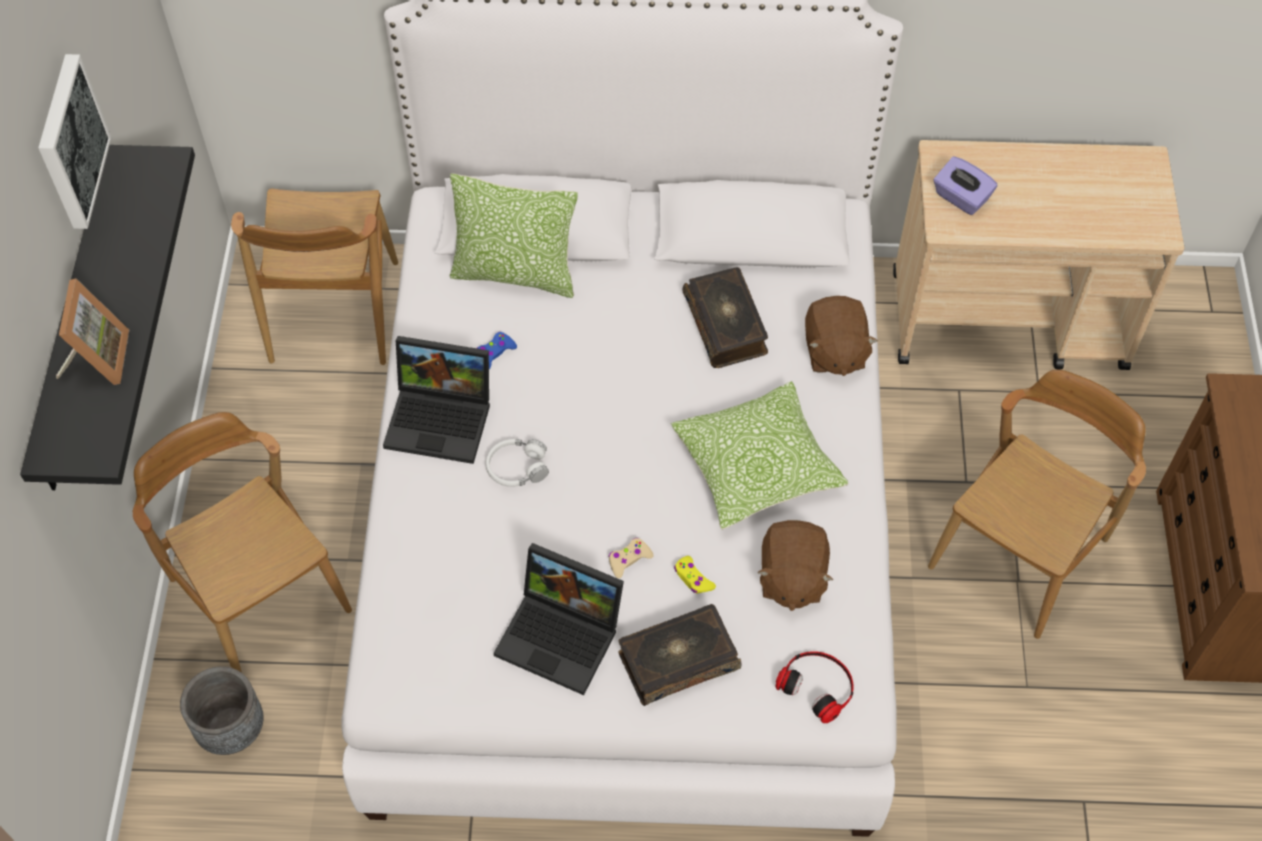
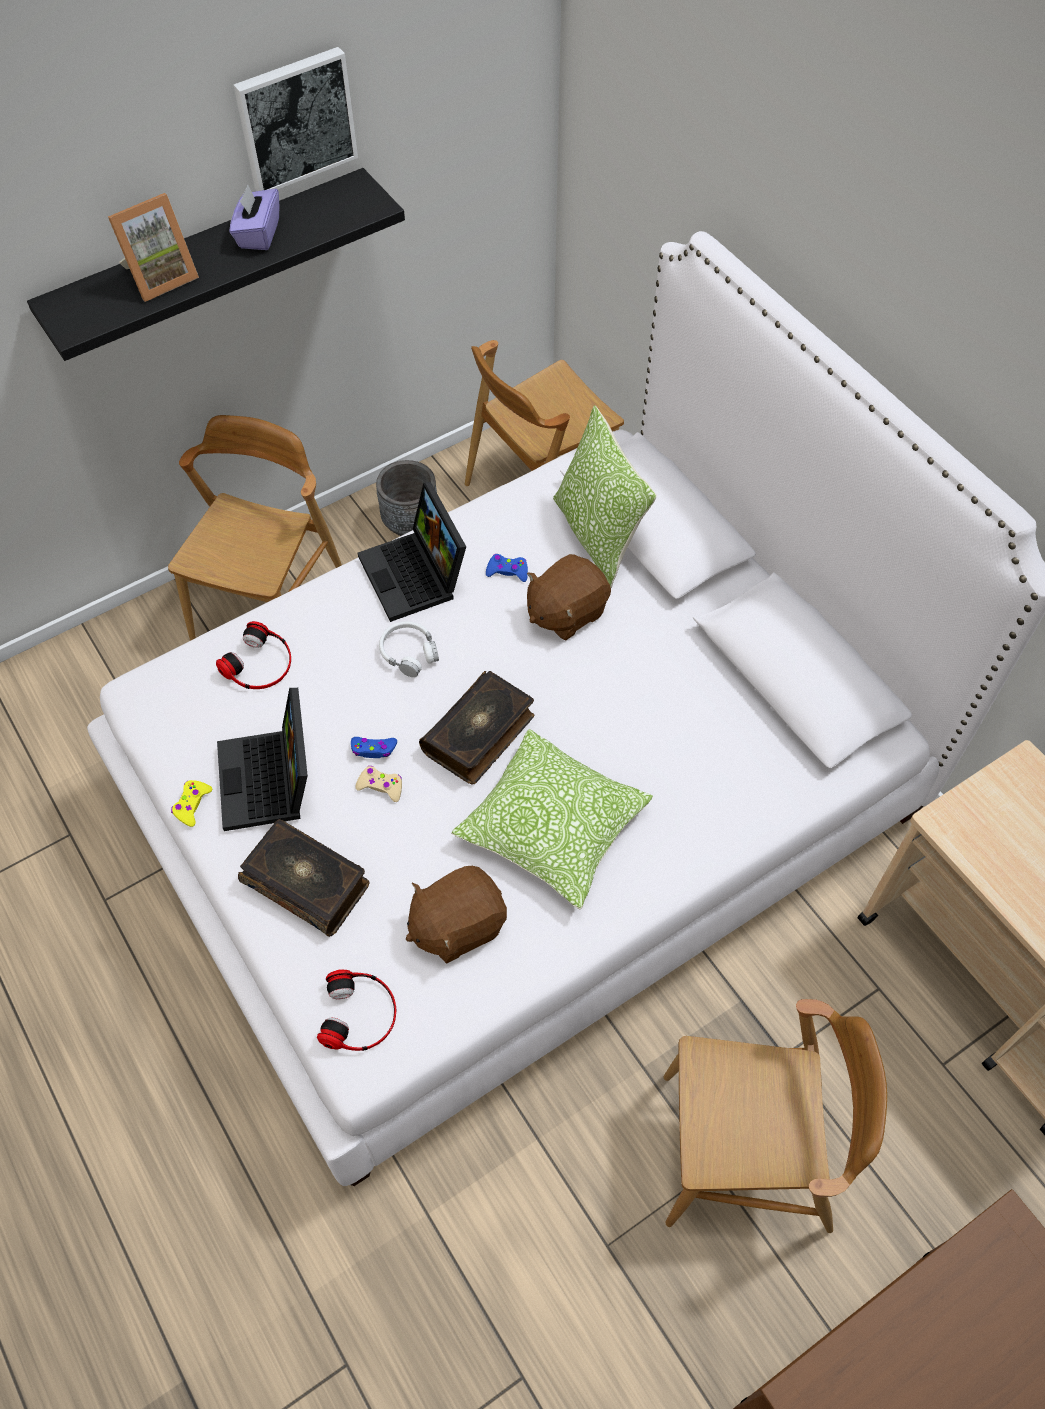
camera: 55 degrees right, 0 degrees up
(231, 729) = (150, 659): grey planter -> grey planter (410, 522)
(436, 581) = (259, 664): none -> headphones
(591, 545) = (373, 749): none -> blue game controller
(693, 578) = (398, 846): yellow game controller -> yellow game controller (192, 805)
(726, 325) = (682, 715): book -> book (480, 734)
(834, 351) = (730, 817): brown plush toy -> brown plush toy (566, 612)
(961, 198) = (994, 815): purple tissue box -> purple tissue box (258, 234)

